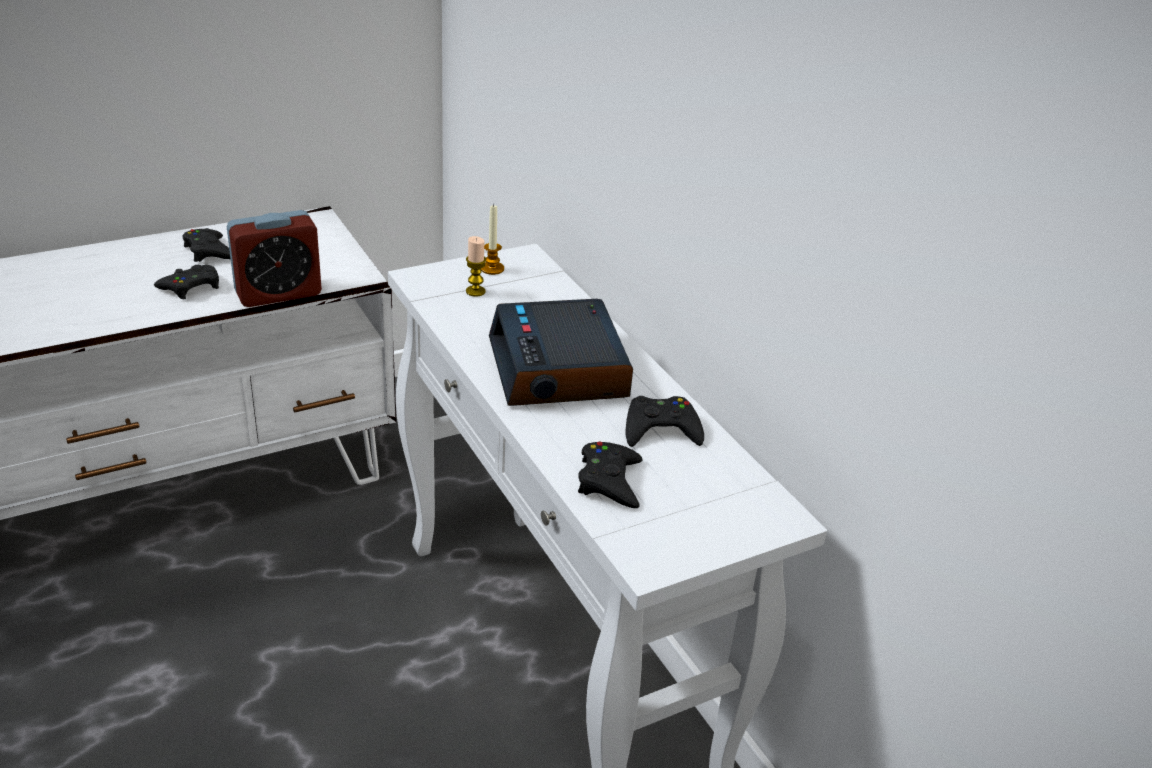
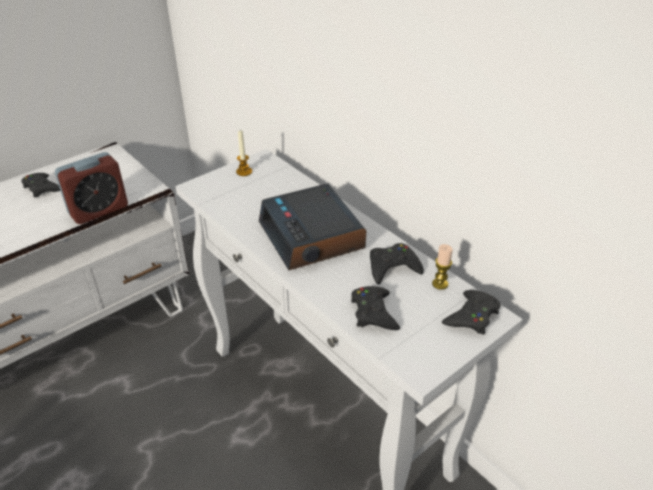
camera: 10 degrees left, 5 degrees up
(191, 287) = (36, 216): black game controller -> black game controller (471, 316)
(475, 291) = (238, 190): candle -> candle (440, 284)

